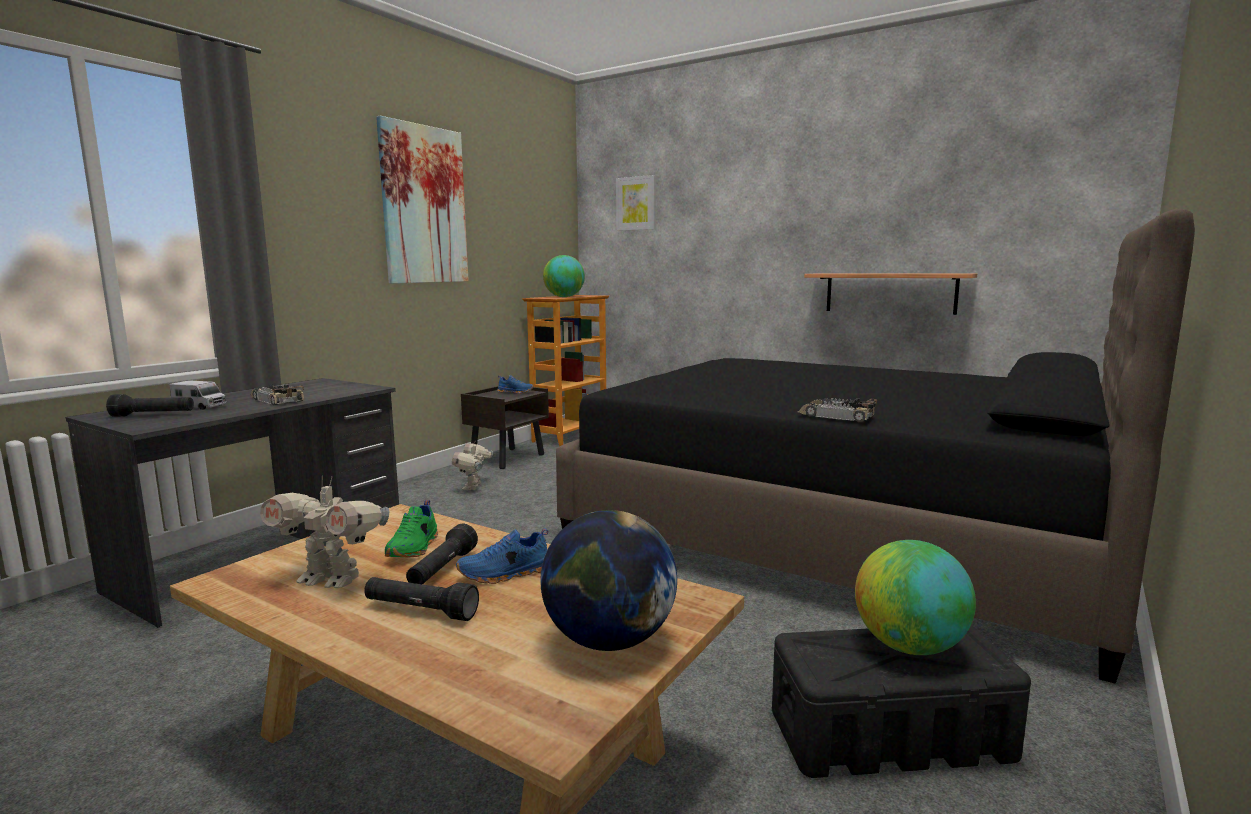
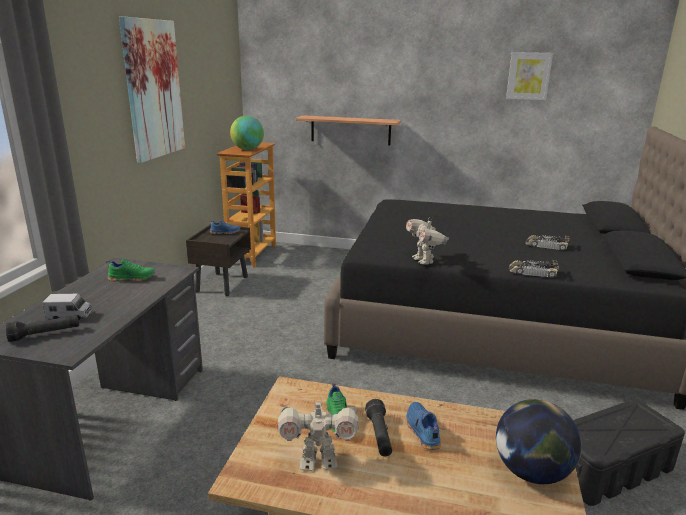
camera: 20 degrees left, 10 degrees up
(277, 400) = (125, 297): toy car -> toy car (546, 245)
(311, 390) = (132, 278): none -> green shoe
(420, 611) = (405, 475): black flashlight -> none
(473, 487) = (220, 318): toy robot -> toy robot (424, 261)
(505, 574) = (421, 431): blue shoe -> blue shoe turned 120 degrees clockwise
(636, 203) = (295, 70): picture -> picture (528, 76)
(890, 293) = (490, 148): shelf -> shelf (350, 130)
(909, 646) = (622, 422): globe -> none

